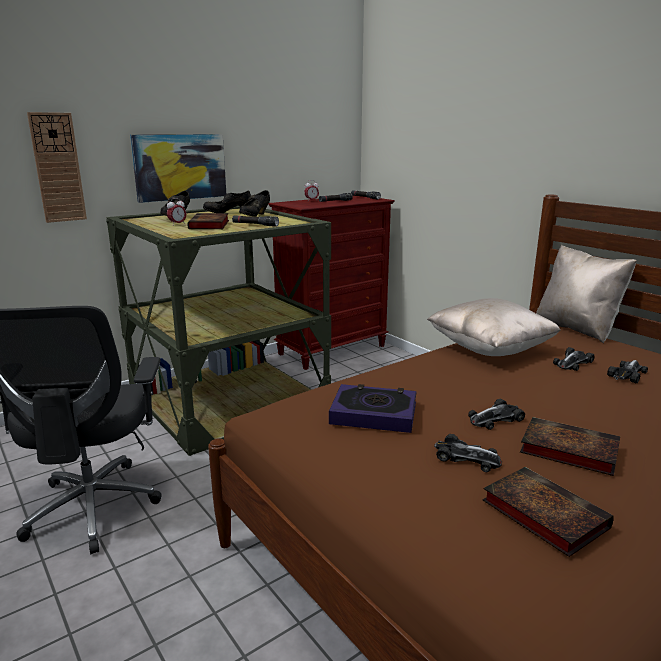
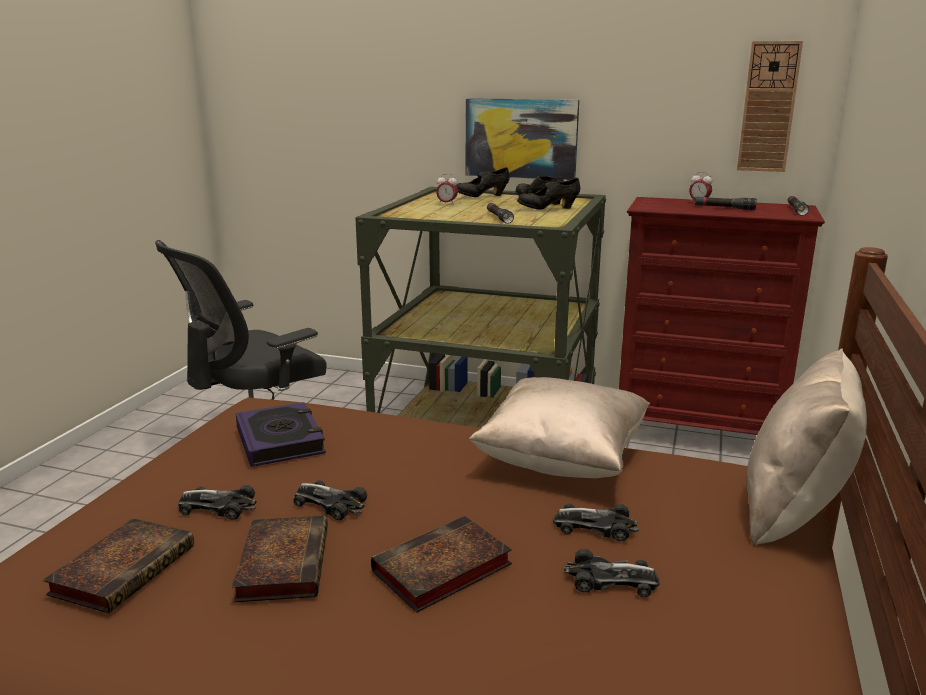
camera: 55 degrees right, 0 degrees up
(58, 168) = (393, 131): wall clock -> wall clock (768, 107)
(209, 225) = (463, 210): book -> book (440, 570)
(466, 458) = (218, 507): toy car -> toy car turned 105 degrees clockwise

